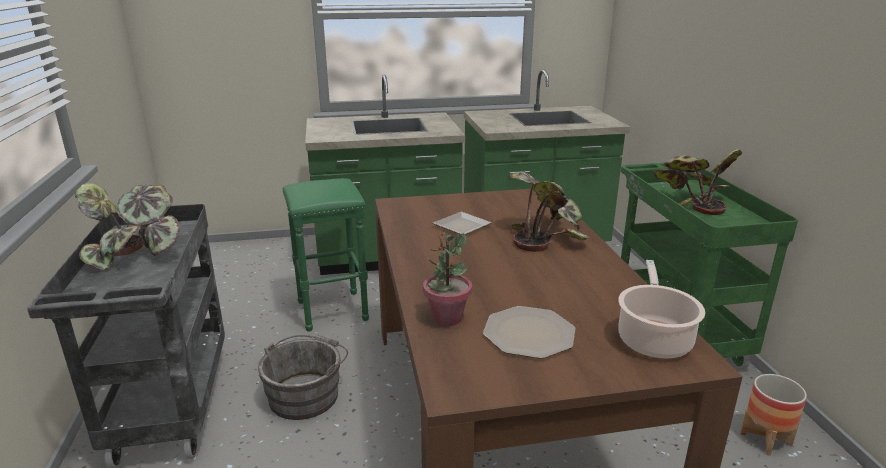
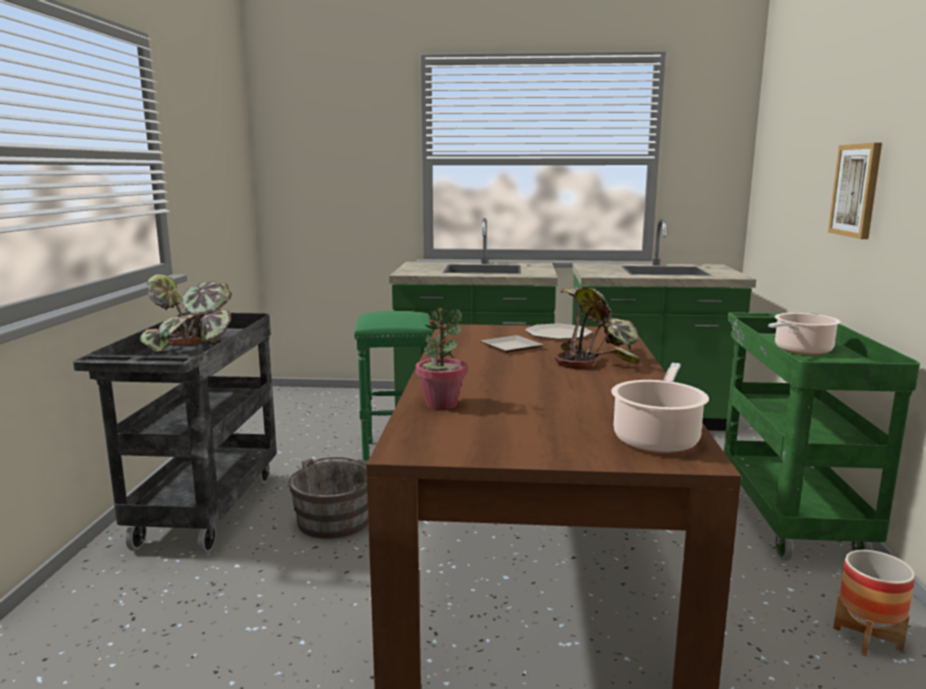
camera: 15 degrees right, 10 degrees down
(528, 333) = (518, 421): plate -> plate (558, 333)
(691, 202) = (800, 350): potted plant -> cooking pot
(731, 61) = (856, 190): none -> picture

